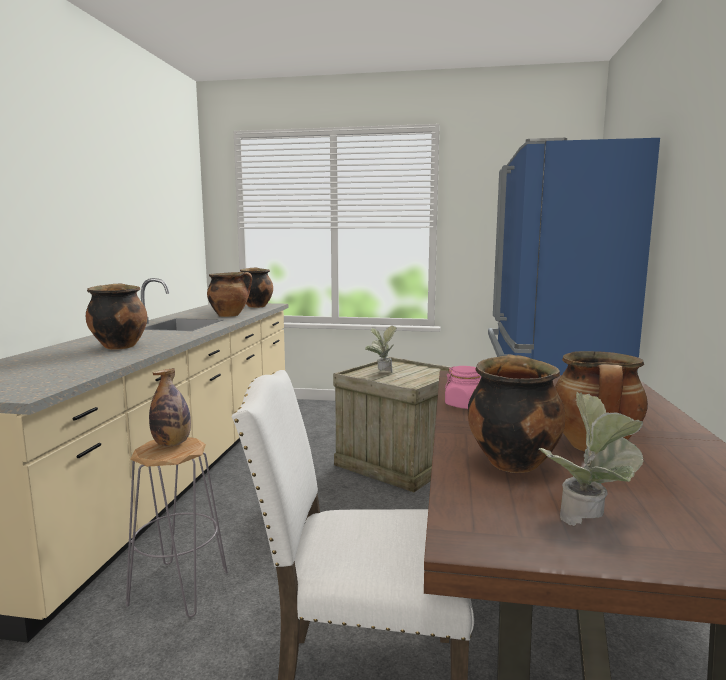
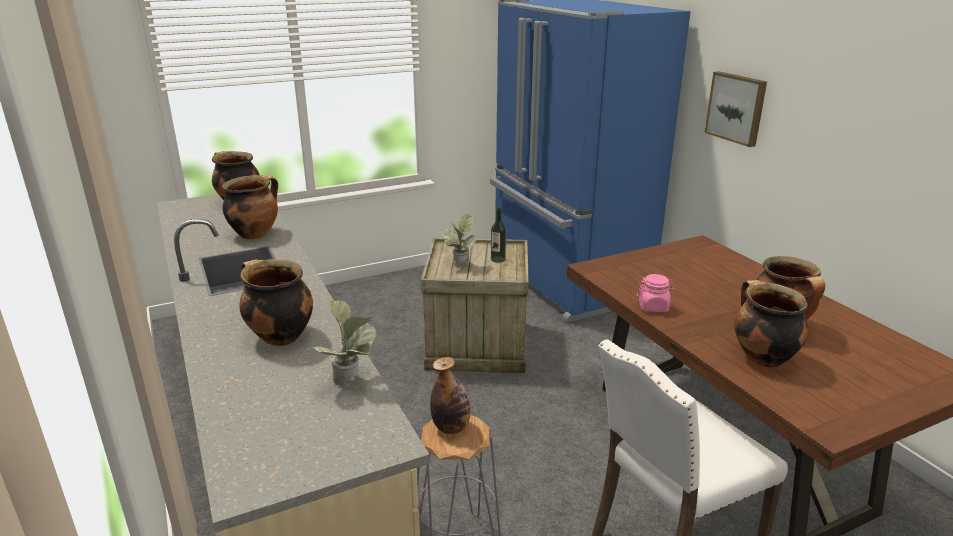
camera: 35 degrees left, 15 degrees up
(420, 375) = (498, 259): none -> bottle
(589, 525) = (857, 393): potted plant -> potted plant (351, 381)
(691, 227) = (737, 108): none -> picture

